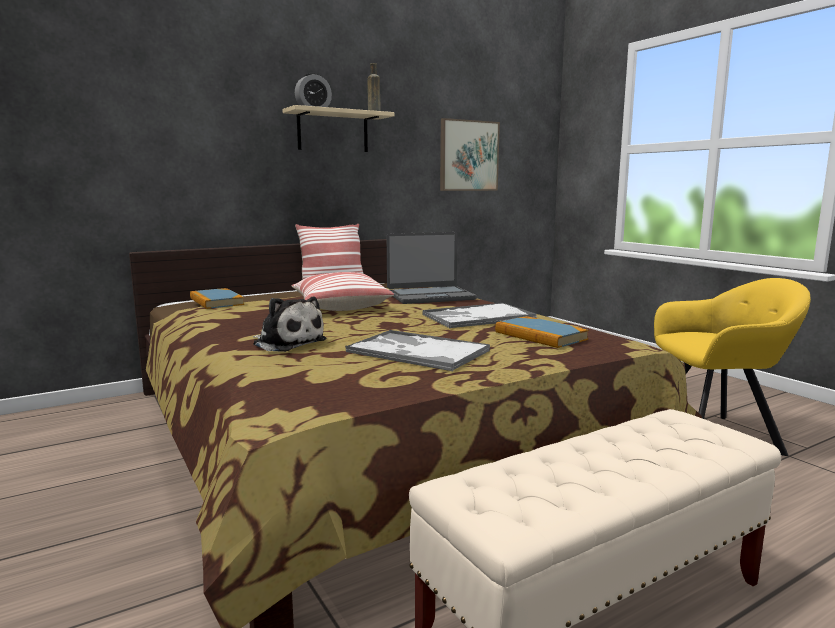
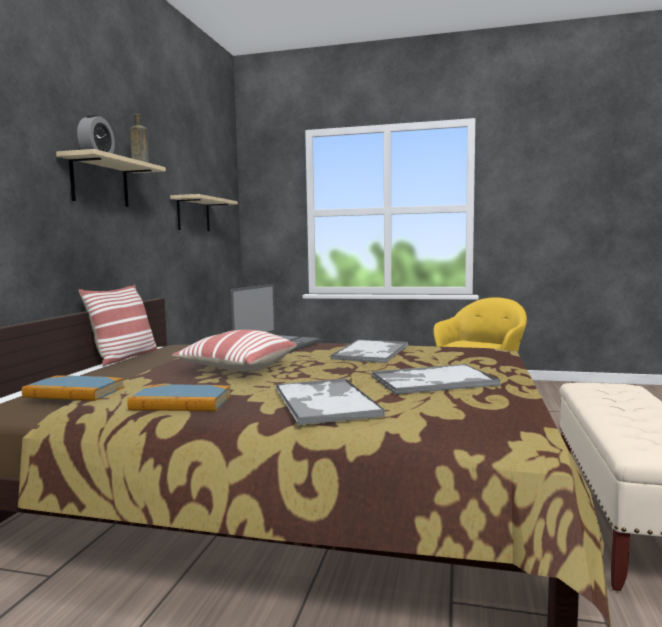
camera: 45 degrees left, 5 degrees down
(287, 343) = (324, 402): plush toy -> tray
(468, 156) = (193, 214): picture -> beige shelf
(540, 336) = (450, 355): book -> book (181, 403)

